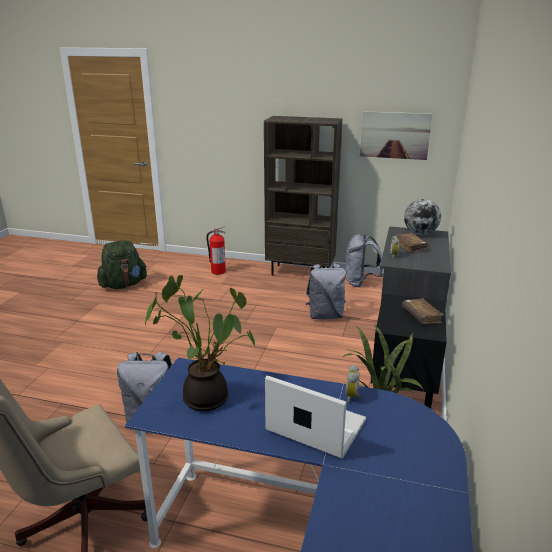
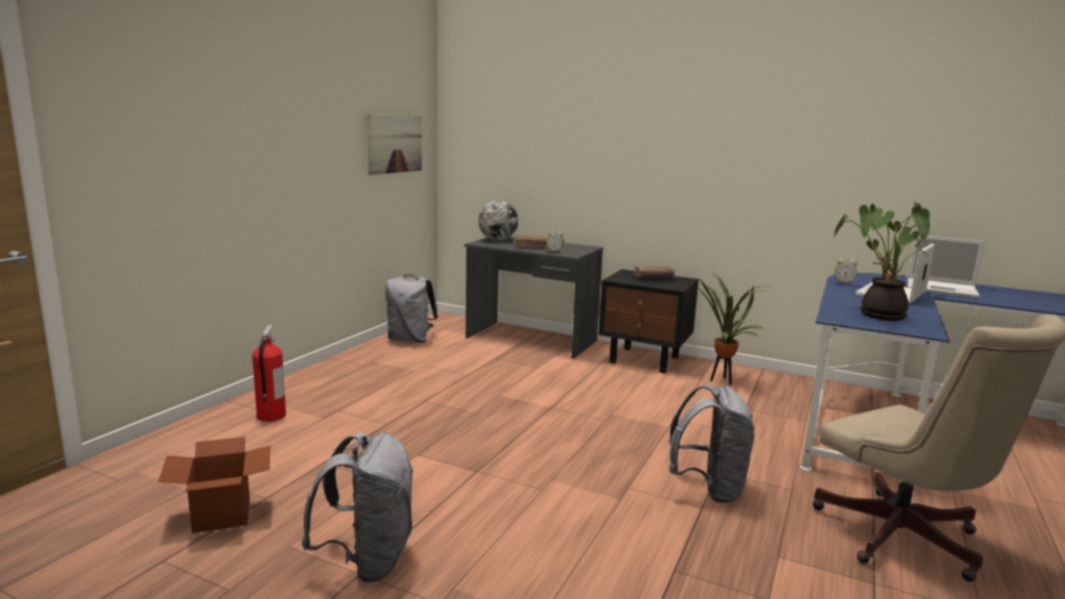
camera: 80 degrees left, 10 degrees down
(123, 285) = (221, 514): green backpack -> cardboard box
(300, 272) = (344, 363): brown bookcase -> none
(325, 315) = (485, 368): grey backpack -> grey backpack (367, 560)
(388, 490) = (943, 289): none -> laptop

